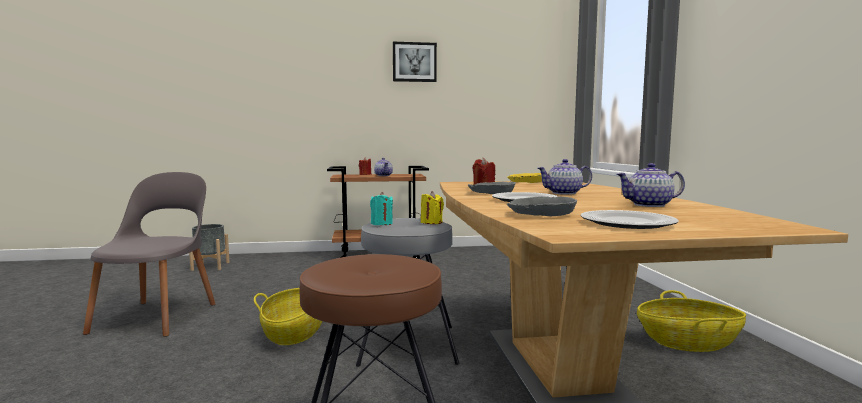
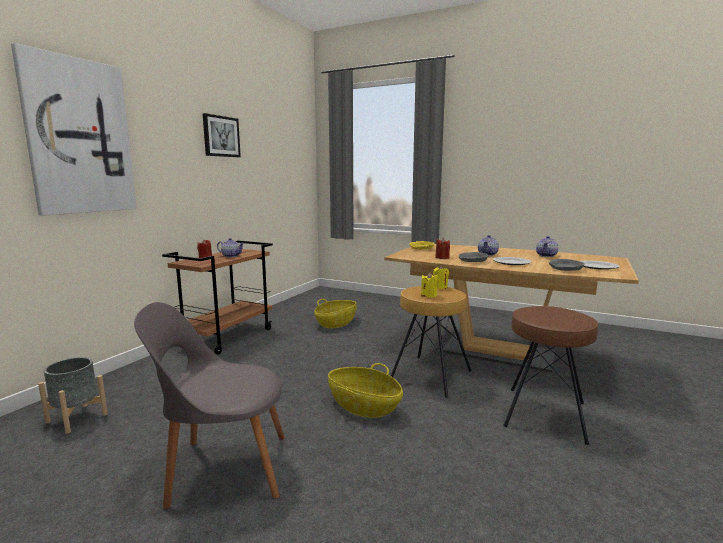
camera: 55 degrees left, 5 degrees up
(158, 316) = (224, 468): grey chair -> grey chair turned 45 degrees counterclockwise
(273, 70) = (79, 137): none -> picture
(381, 223) = (429, 295): turquoise candle -> yellow candle
(408, 344) = (430, 375): grey stool -> brown stool
(688, 342) = (492, 321): basket -> basket (336, 323)

